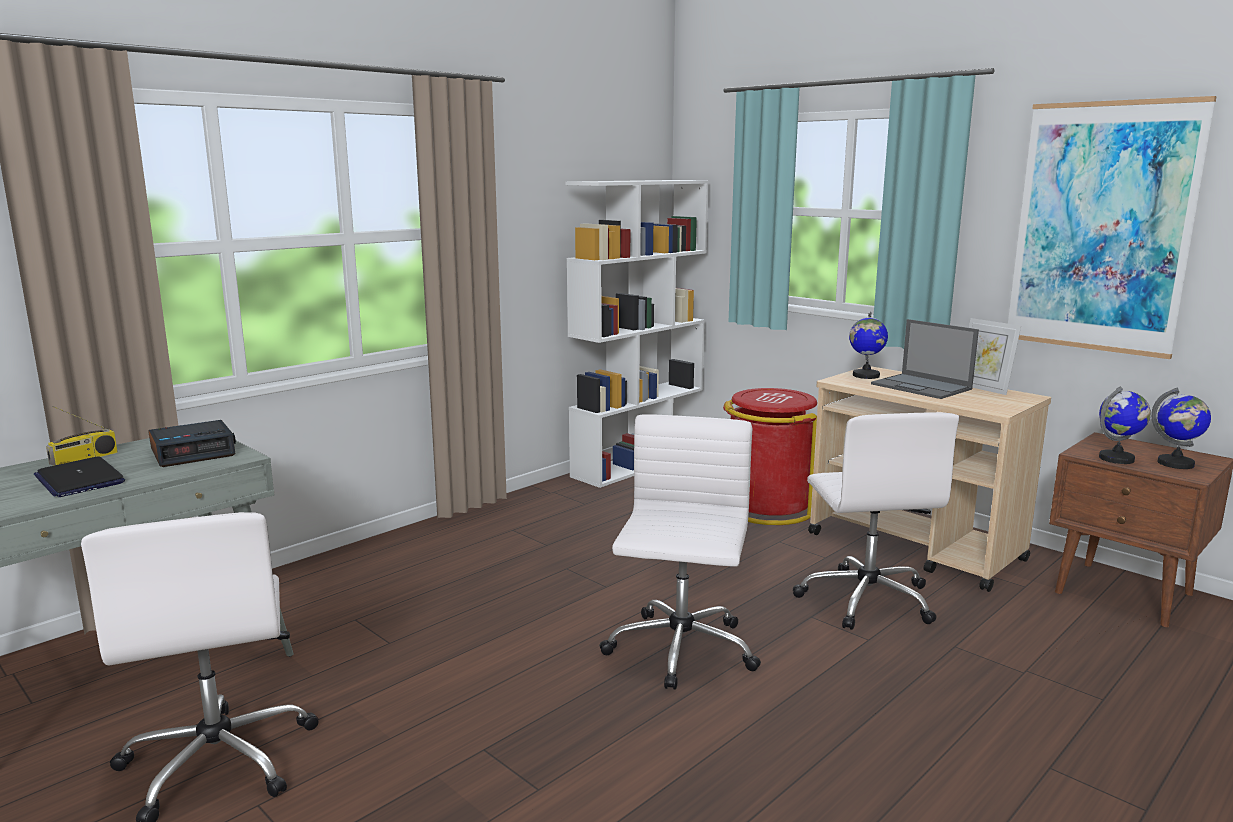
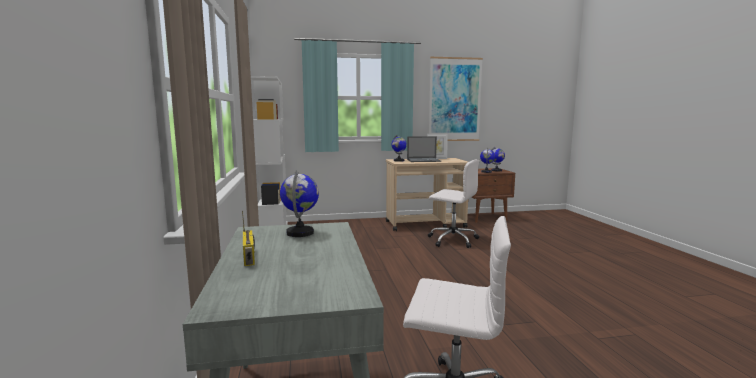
camera: 55 degrees left, 5 degrees down
(79, 479) = (306, 260): laptop -> none
(194, 452) = (300, 233): alarm clock -> globe
(680, 651) = (456, 272): white office chair -> none
(767, 507) = (361, 229): red trash can -> none

